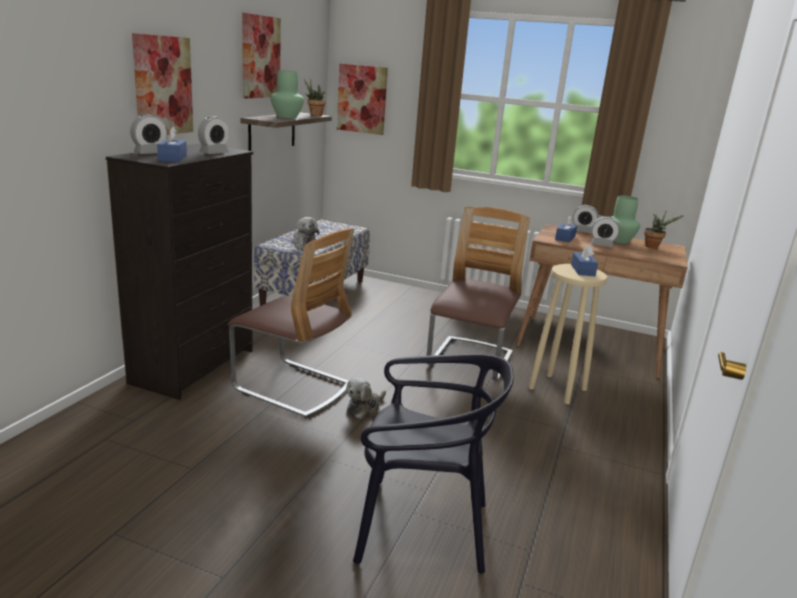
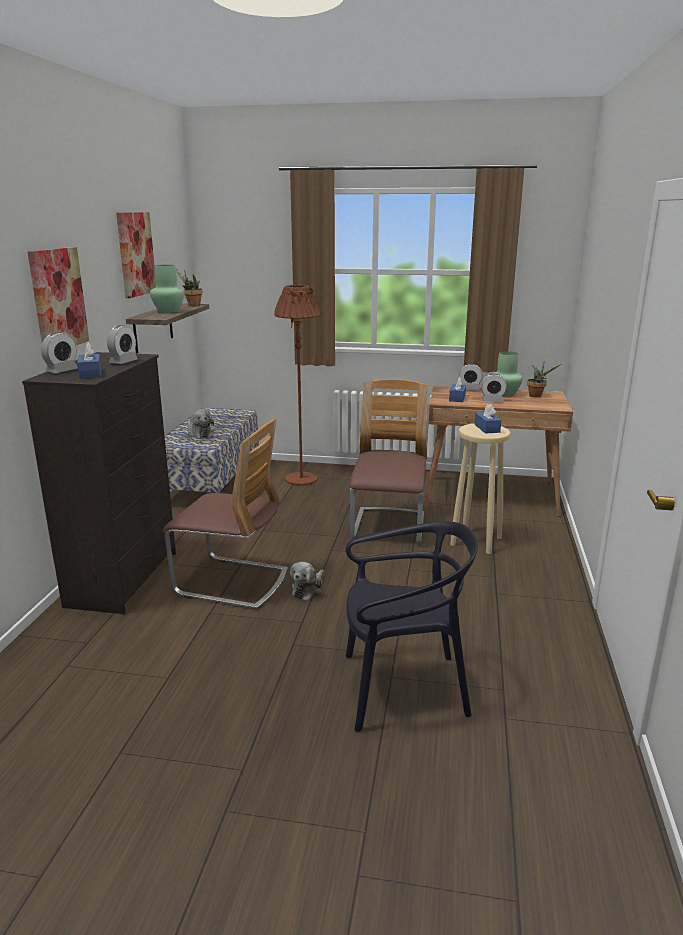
camera: 10 degrees left, 0 degrees up
(362, 99) = (232, 282): picture -> none
(401, 301) = (301, 479): none -> brown floor lamp

